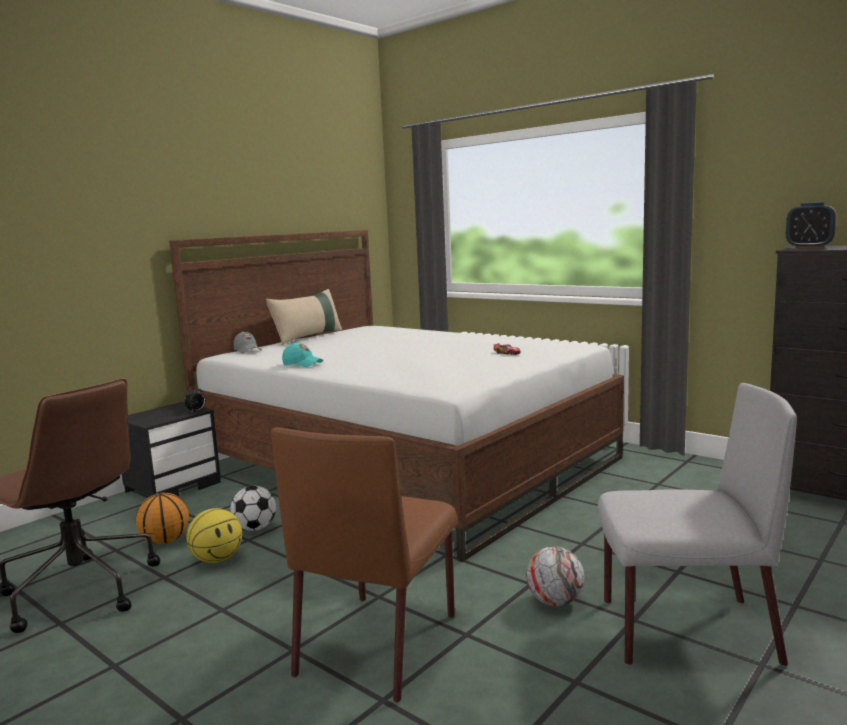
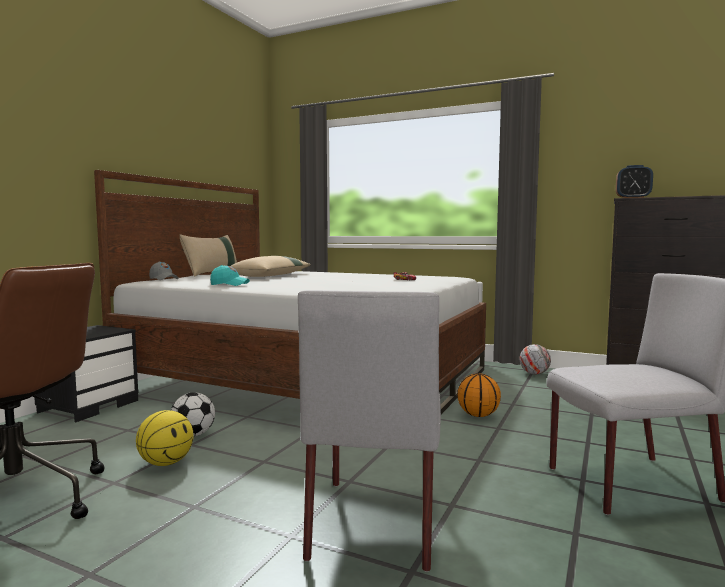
camera: 15 degrees left, 5 degrees down
(165, 541) = (100, 451): basketball -> basketball (478, 415)
(196, 411) = (118, 330): alarm clock -> none
(366, 343) = (272, 276): none -> beige pillow
(379, 642) = (374, 519): brown chair -> grey chair
(555, 601) = (509, 472): football -> football (534, 373)

